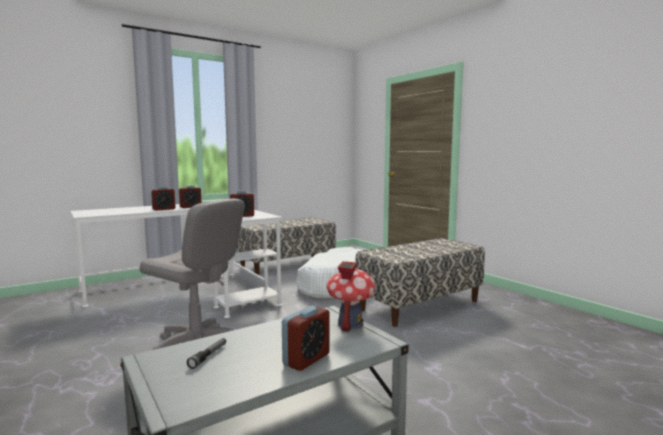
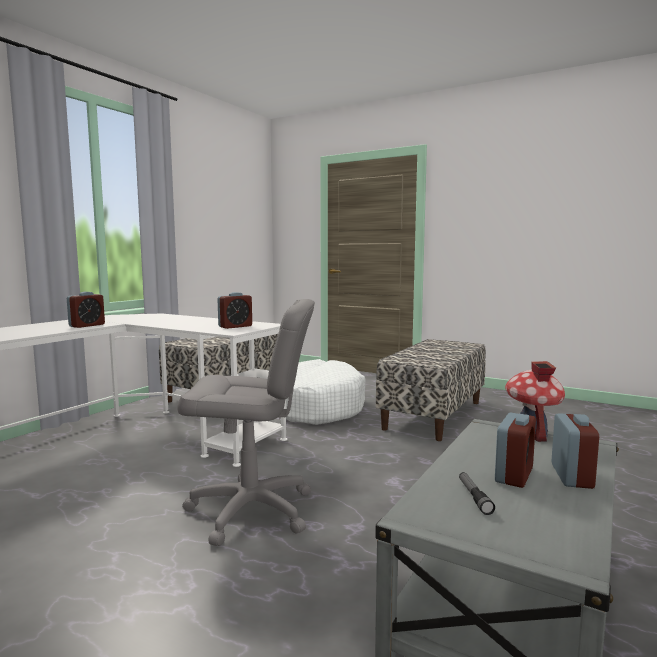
camera: 25 degrees left, 0 degrees up
(190, 207) = (119, 320): alarm clock -> alarm clock (514, 475)

